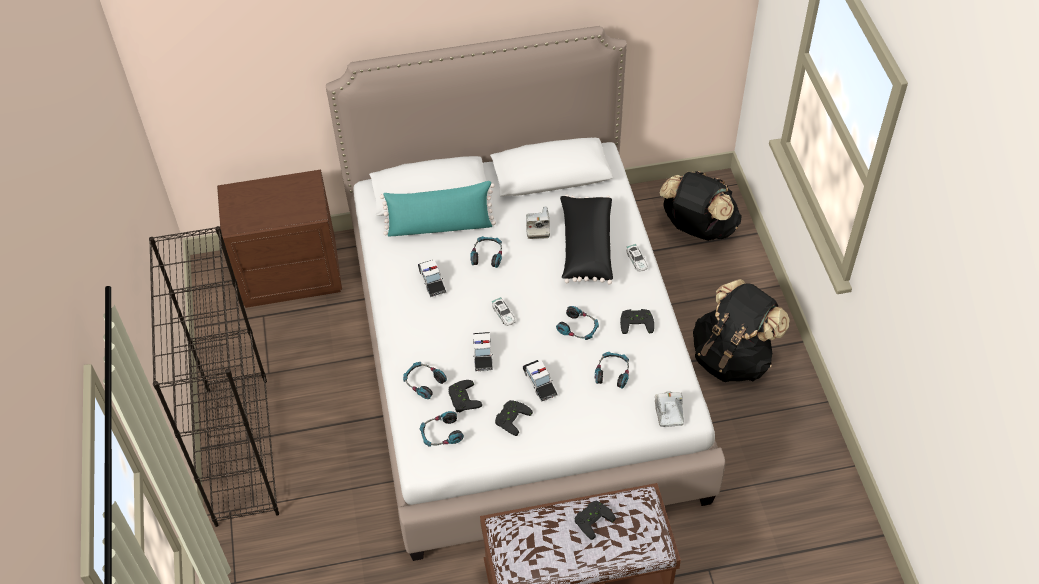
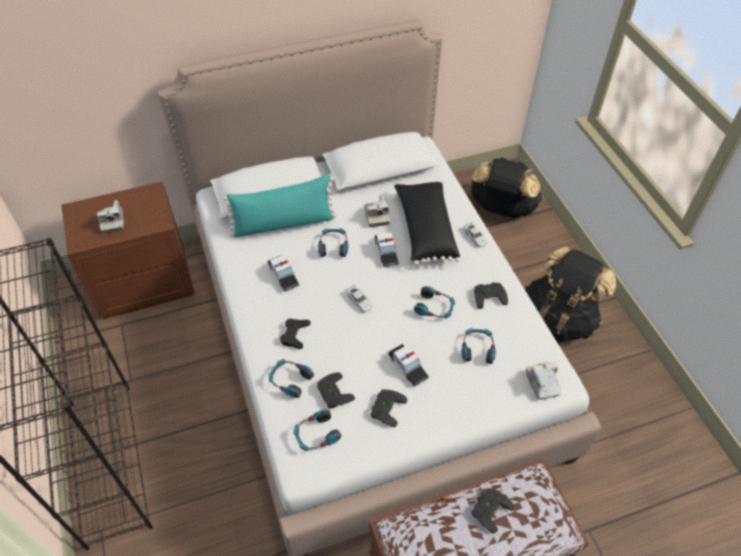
camera: 10 degrees left, 0 degrees up
(267, 209) = (113, 222): none -> camera
(434, 340) = (295, 335): none -> black game controller
(482, 354) = (345, 344): toy car -> toy car (386, 252)

